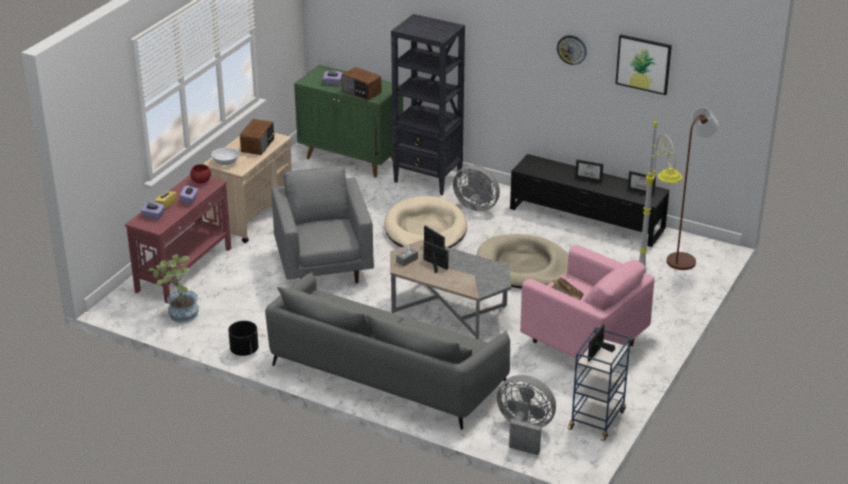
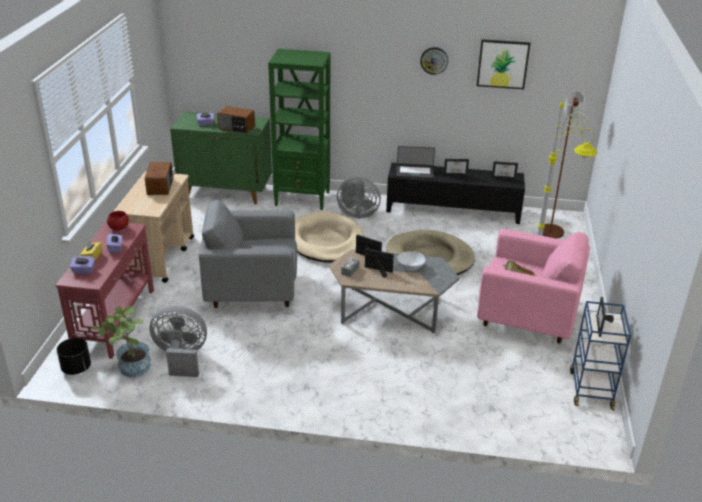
camera: 20 degrees left, 0 degrees up
(225, 162) = (136, 206): white bowl -> white bowl (410, 267)
(244, 350) = (217, 393): black planter -> black planter (76, 368)
(324, 266) = (252, 290): grey armchair -> grey armchair turned 60 degrees counterclockwise
(384, 375) = (371, 389): grey sofa -> none
(428, 179) = (303, 199): black bookcase -> green bookcase
(524, 431) = (537, 417): grey fan -> grey fan (181, 357)
(545, 169) = (414, 172): none -> laptop

